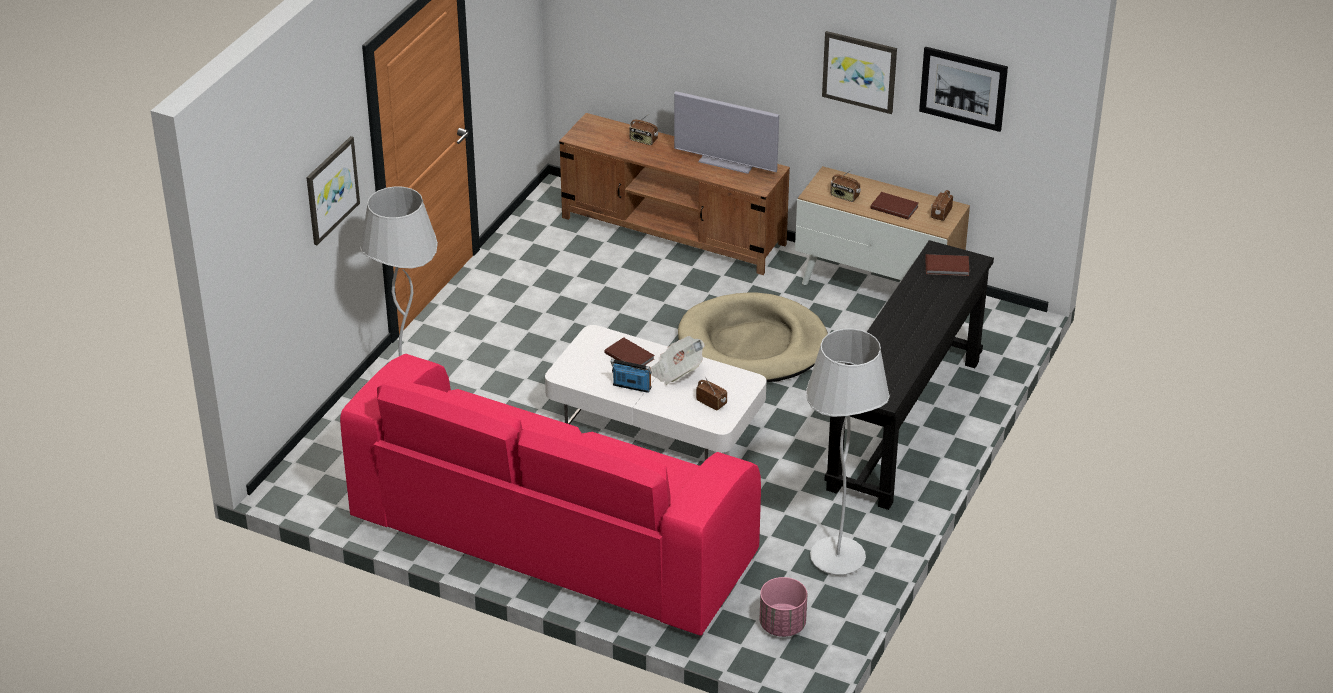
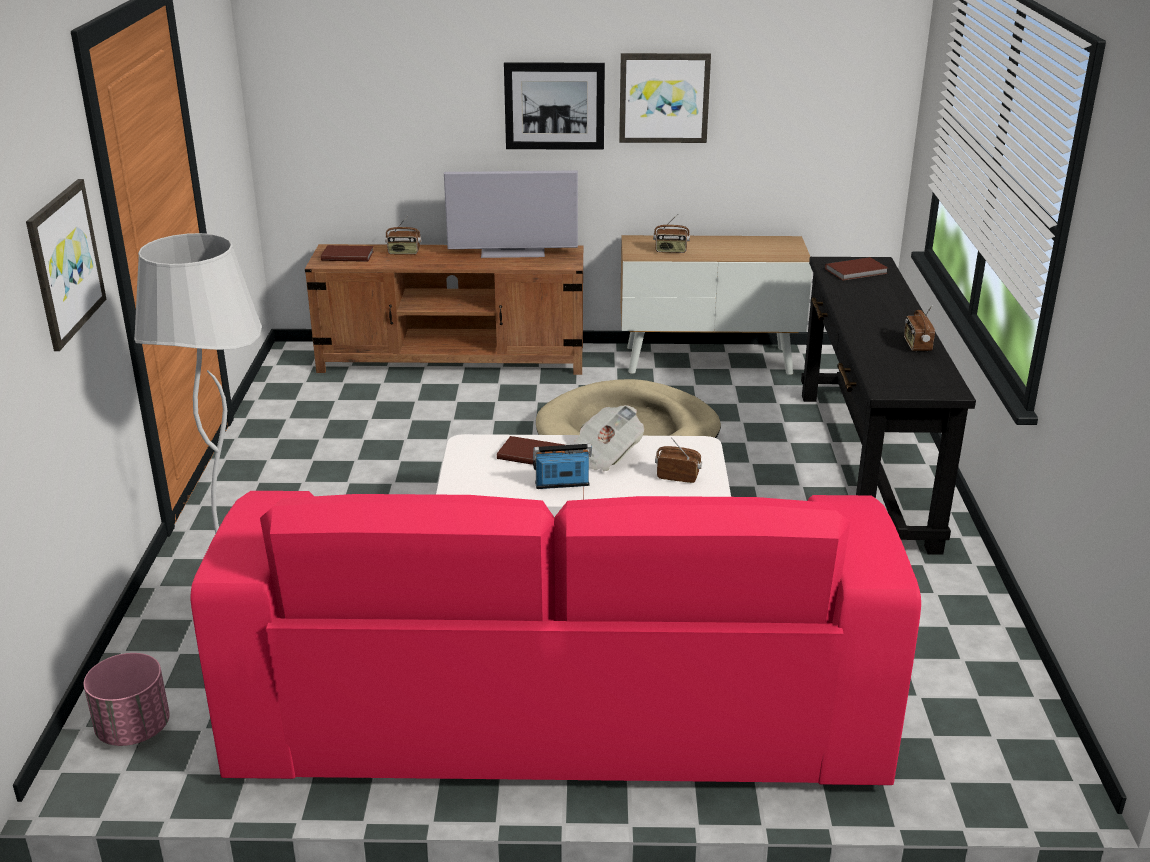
camera: 25 degrees left, 10 degrees down
(782, 625) = (971, 733): pink planter -> pink planter (134, 730)
(837, 559) = (947, 626): white floor lamp -> none
(894, 207) = (730, 249): brown book -> brown book (347, 255)
(940, 214) = (782, 246): radio -> radio (916, 345)
(963, 88) = (792, 87): picture -> picture (554, 106)

